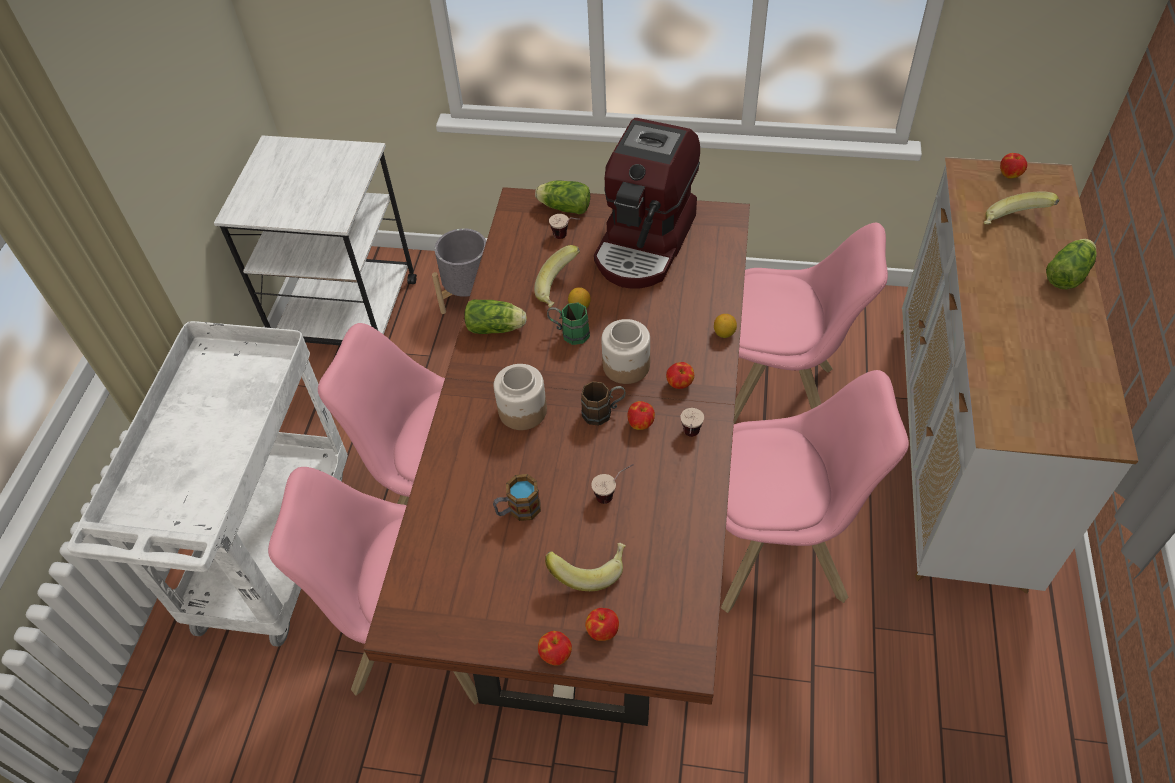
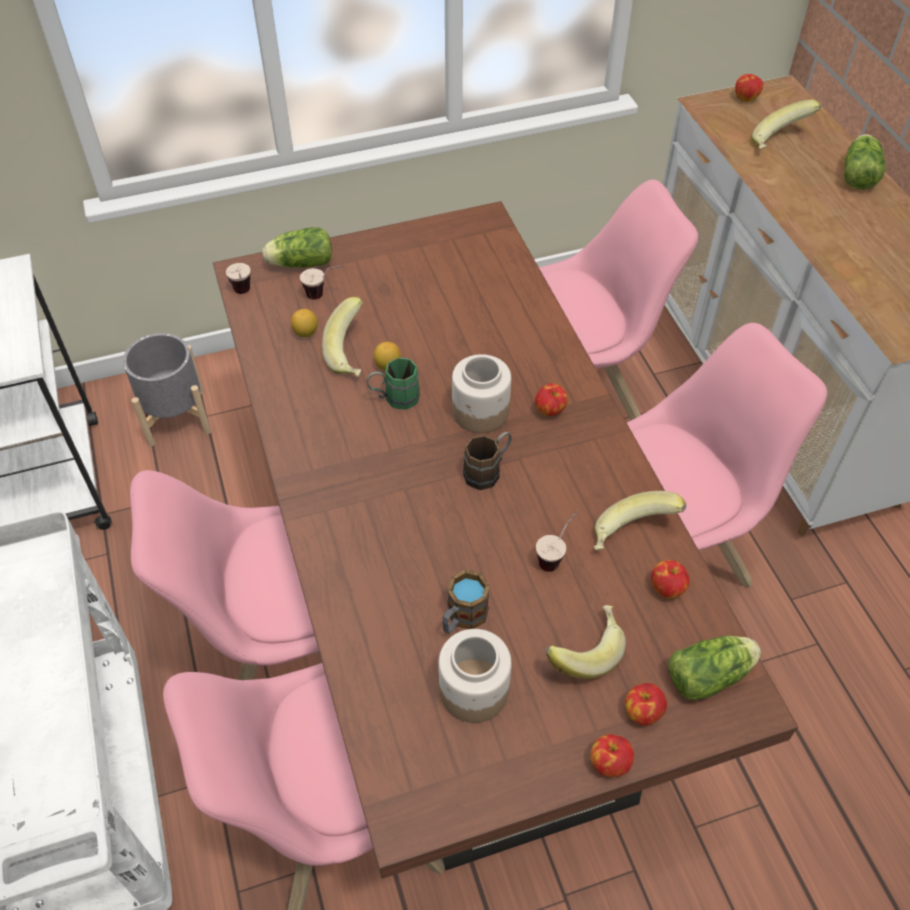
camera: 30 degrees left, 0 degrees up
(497, 328) = (306, 421): lettuce -> lettuce (711, 675)
(522, 411) = (395, 504): jar -> jar (473, 690)
(641, 423) = (536, 468): apple -> apple (667, 588)
(646, 243) = (418, 274): coffee machine -> none
(680, 503) = (632, 536): none -> banana
(690, 438) = (598, 463): cup -> cup (244, 295)
(724, 333) = (561, 341): lemon -> lemon (306, 332)

